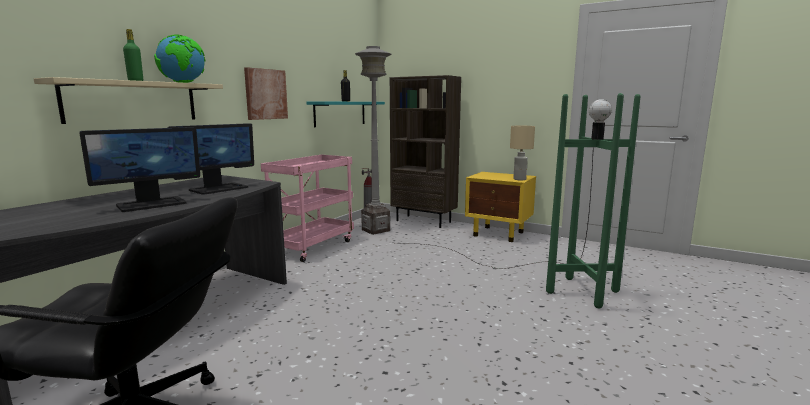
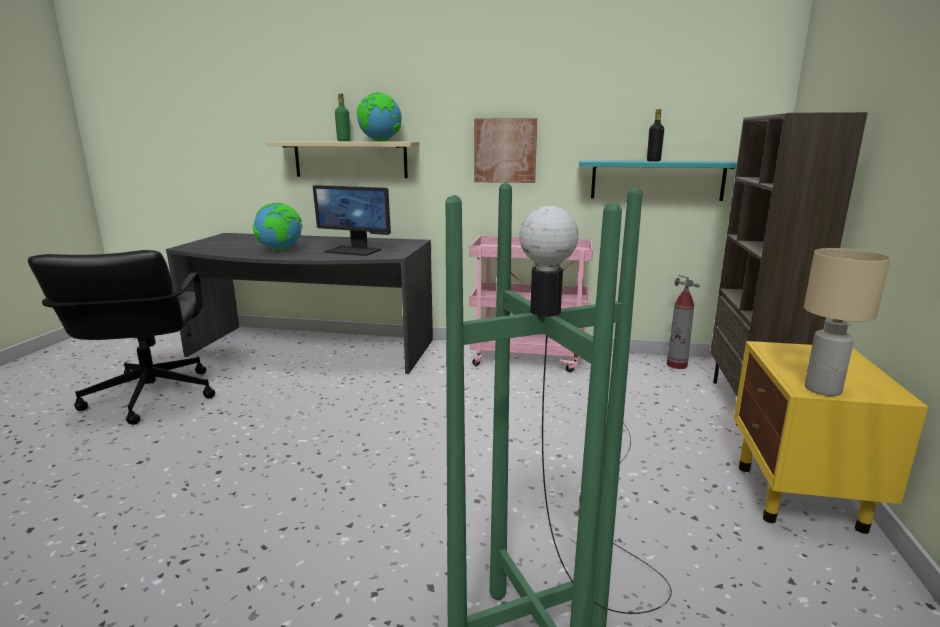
camera: 70 degrees right, 5 degrees up
(152, 204) = (280, 250): monitor -> globe
(375, 230) = (643, 377): grey floor lamp -> none

